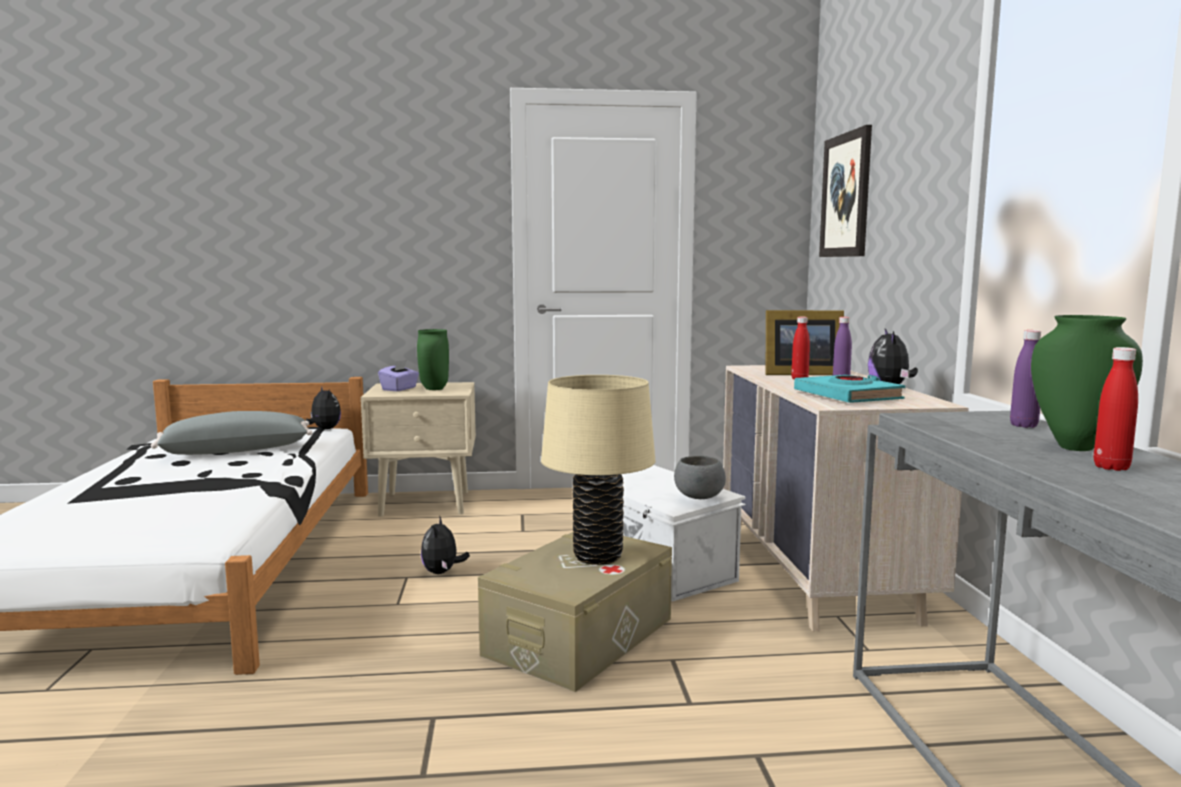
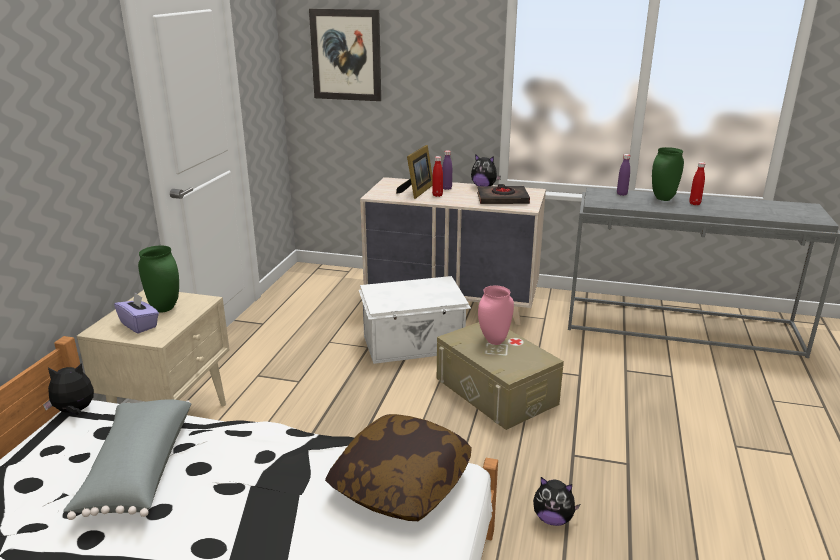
camera: 70 degrees left, 15 degrees up
(194, 519) = (401, 484): none -> pillow
(442, 572) = (359, 429): plush toy -> plush toy (553, 519)
(598, 556) = (494, 341): beige table lamp -> pink vase
(698, 497) = (444, 288): grey bowl -> none
(847, 396) = (502, 199): turquoise book -> black book

